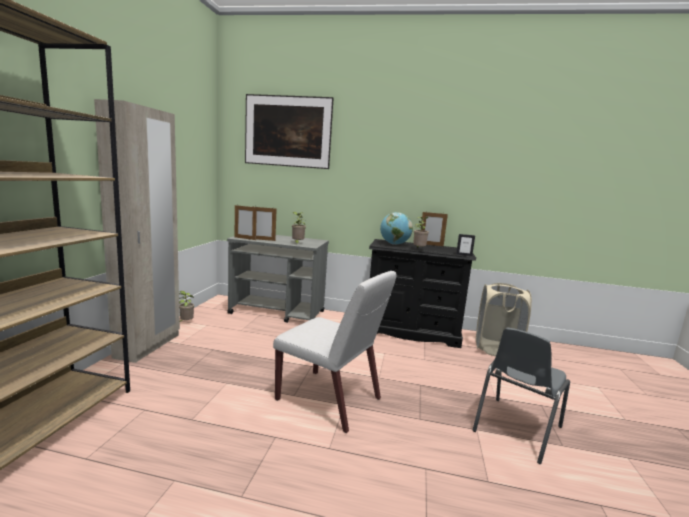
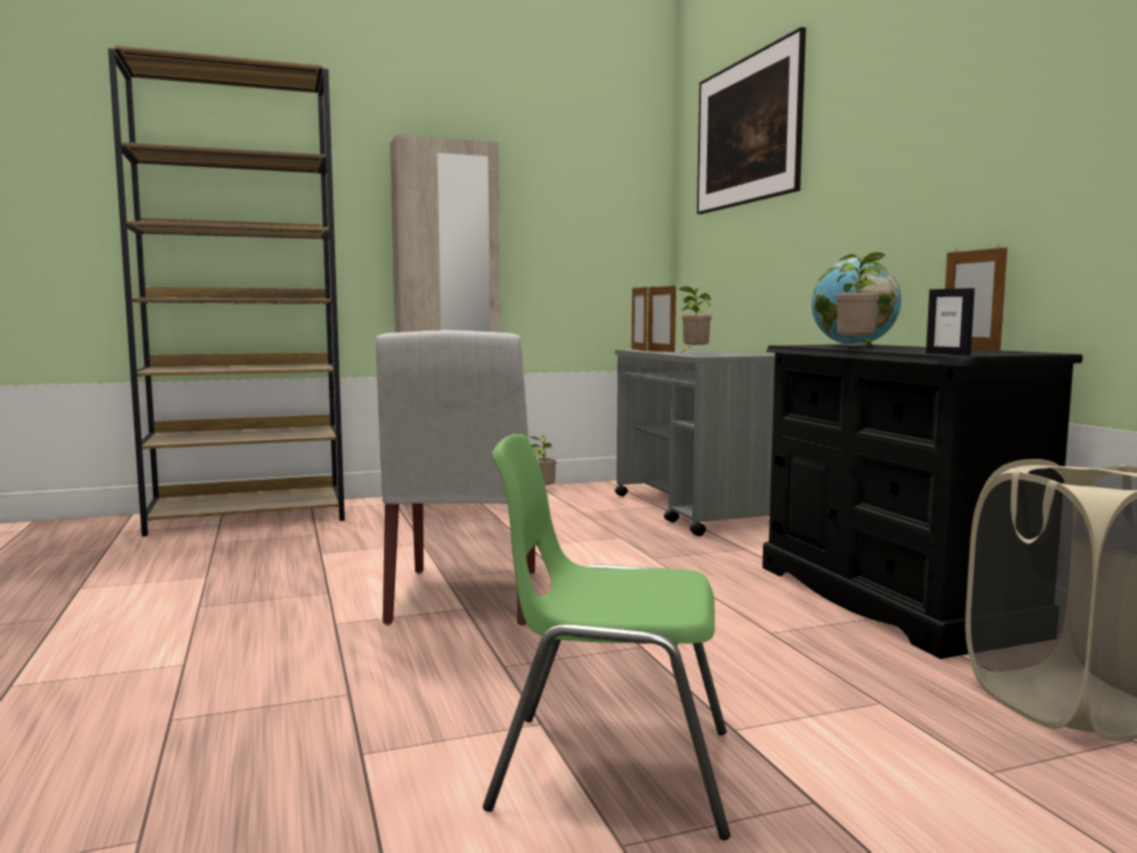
camera: 60 degrees right, 5 degrees down
(515, 429) = (609, 769): grey chair -> green chair

